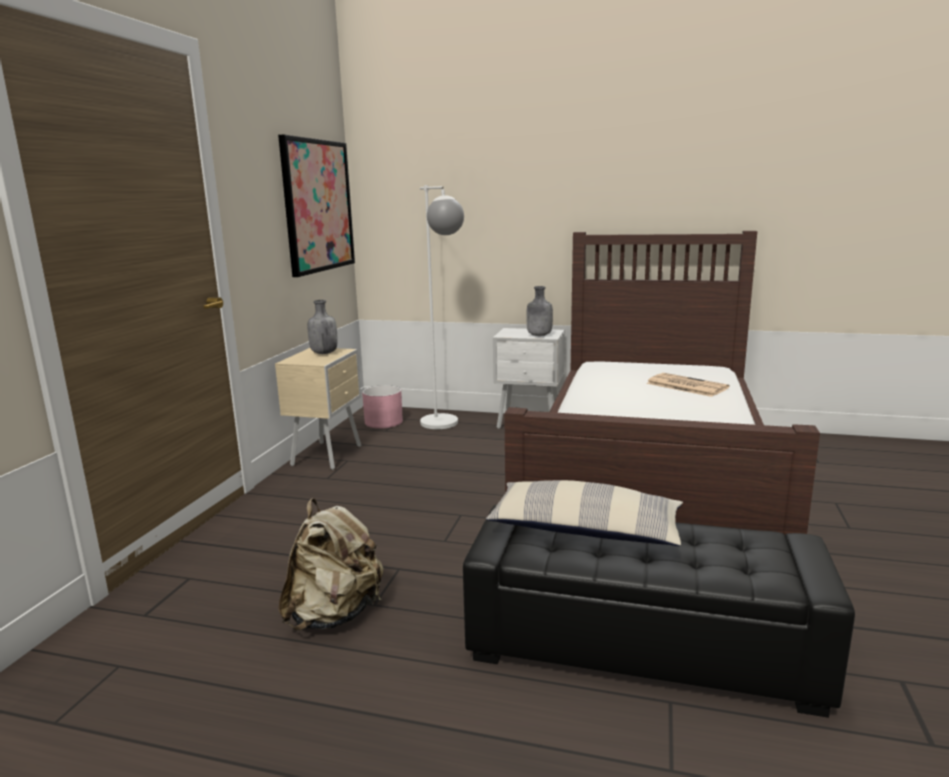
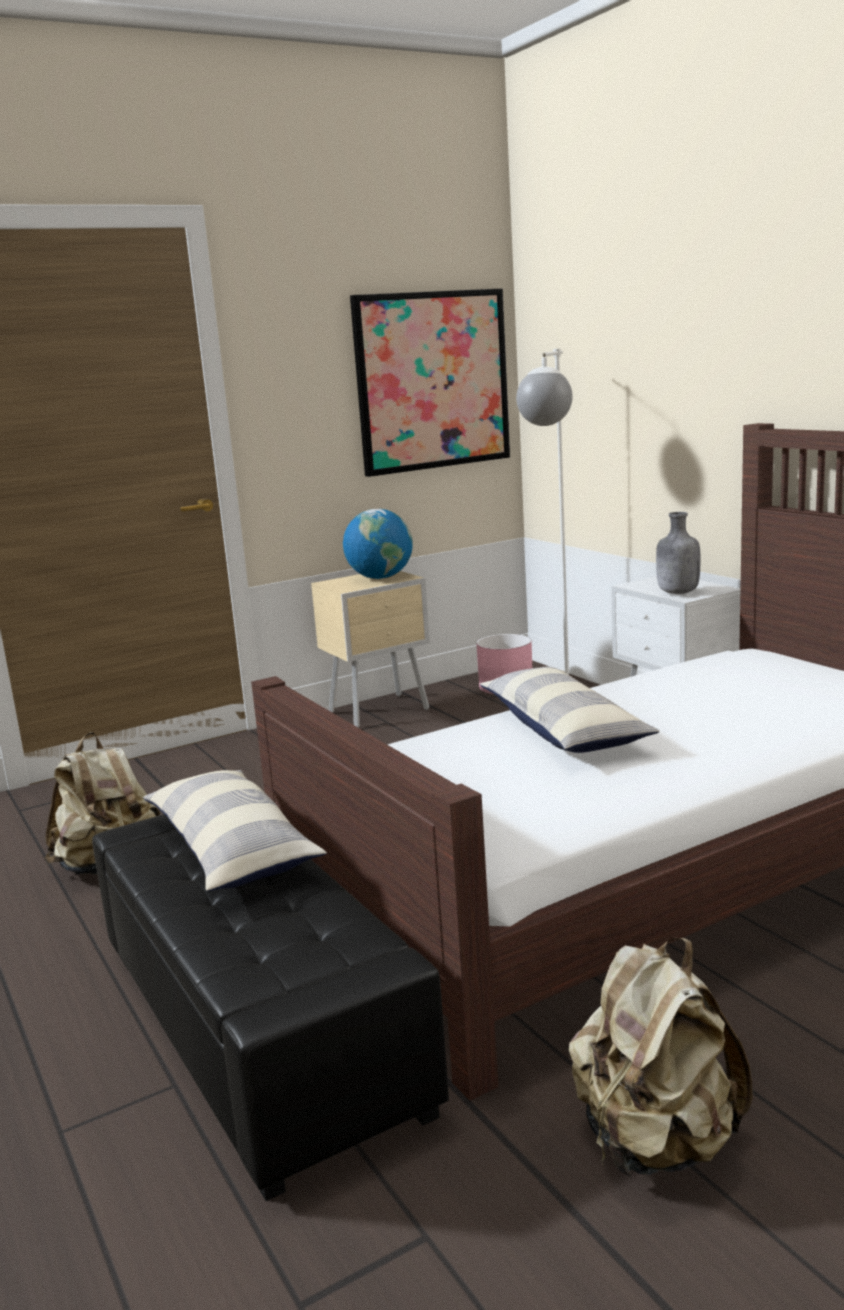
camera: 45 degrees right, 0 degrees up
(323, 353) = (380, 578): grey bottle -> globe
(621, 412) = (564, 730): none -> pillow
(685, 385) = (768, 716): newspaper -> none
(877, 592) = (656, 1142): none -> beige backpack

